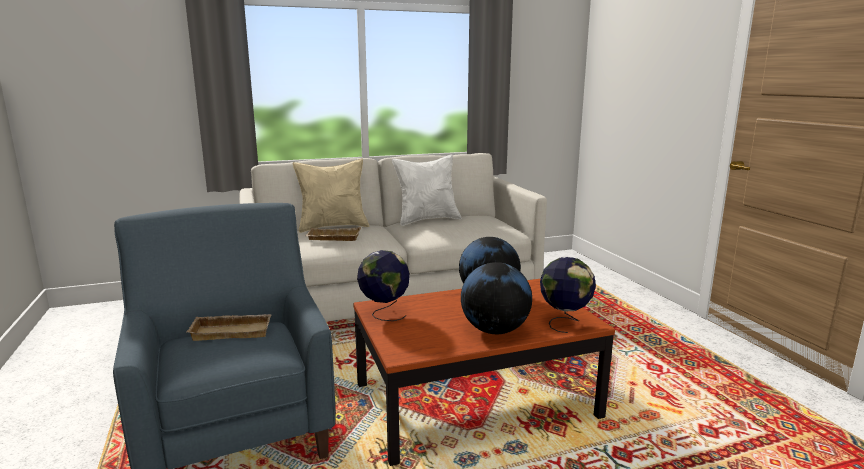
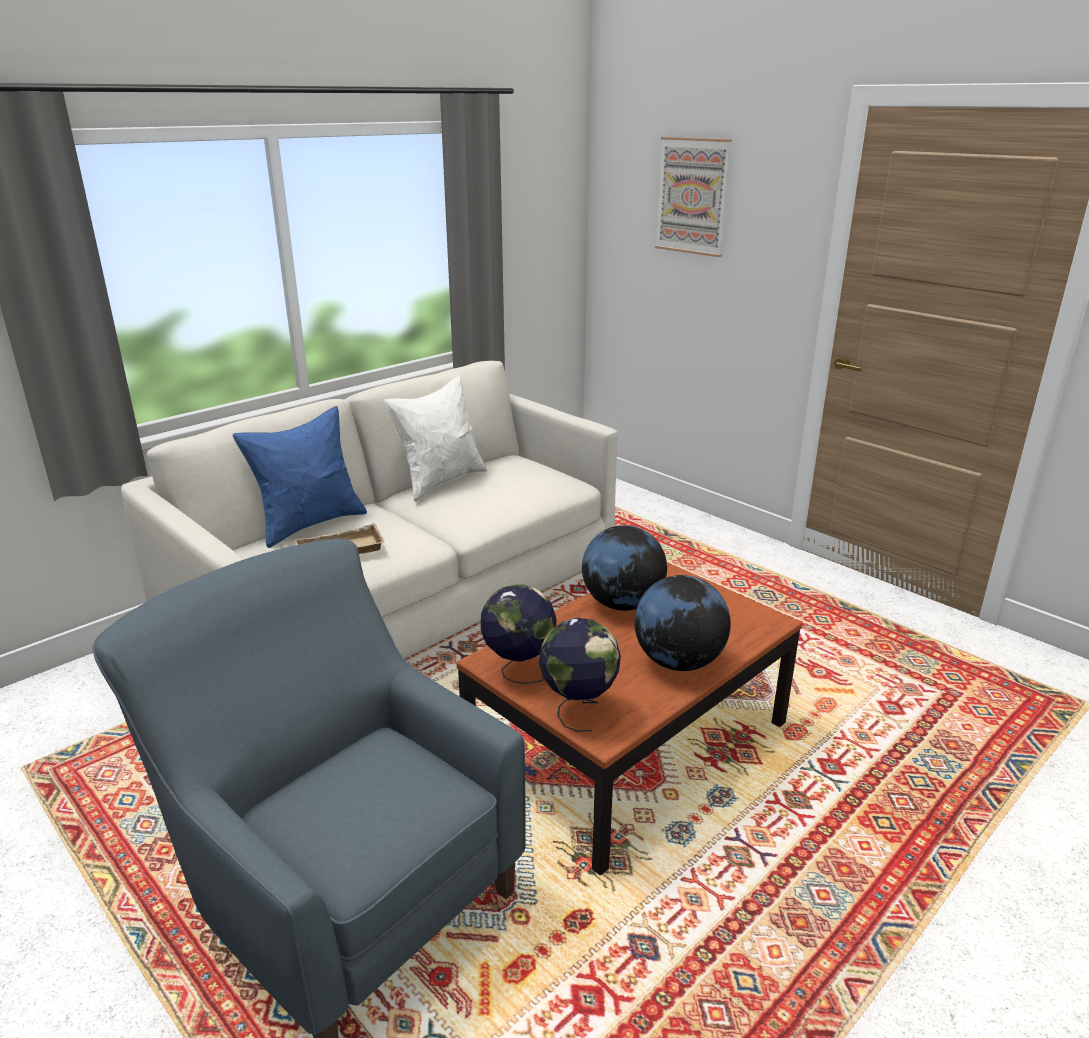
camera: 25 degrees left, 10 degrees up
(233, 331) = (349, 769): beige tray -> none
(333, 227) = (310, 524): beige pillow -> blue pillow
(564, 322) = (743, 627): globe -> globe (578, 709)
(644, 52) = (693, 196): none -> picture

